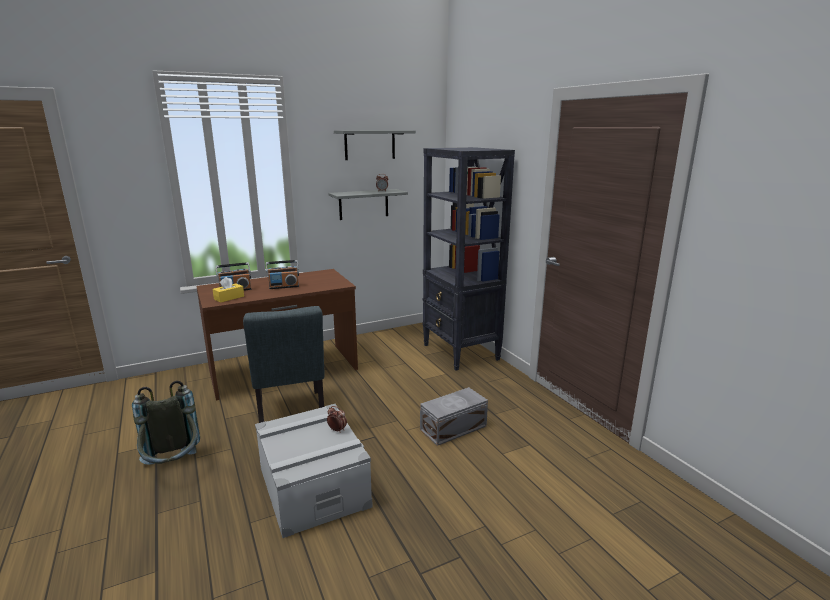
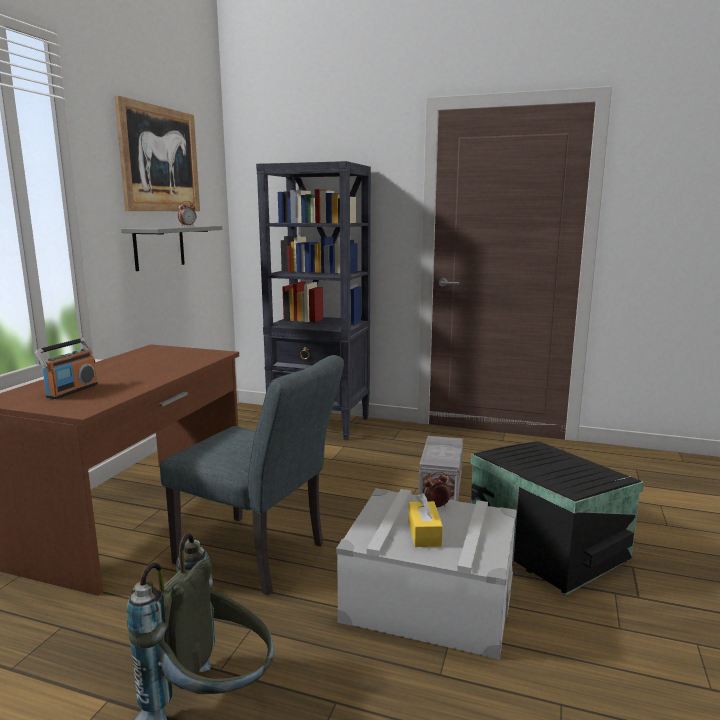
camera: 45 degrees left, 5 degrees down
(229, 298) = (92, 399): yellow tissue box -> yellow tissue box (424, 533)
(284, 287) = (142, 371): radio -> none
(370, 145) = (160, 159): grey shelf -> picture
(435, 504) = (547, 545): none -> black storage box

